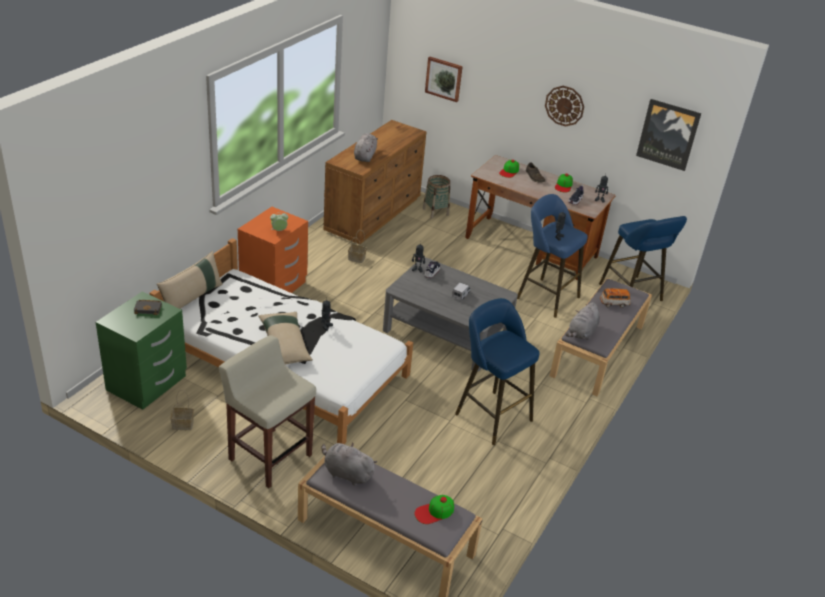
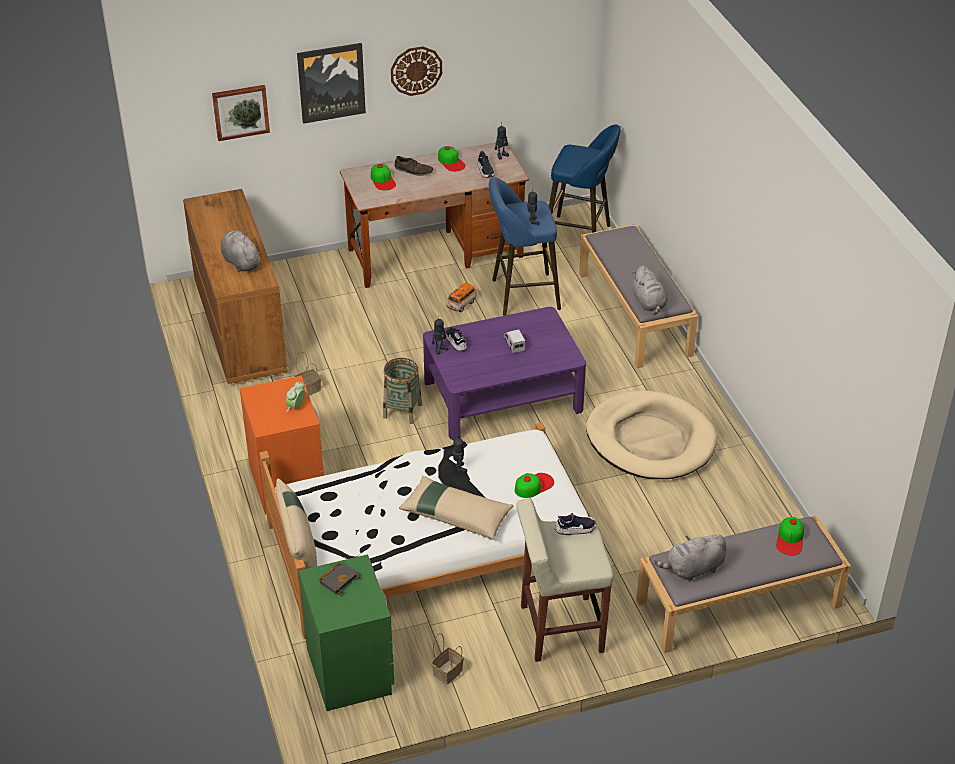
camera: 45 degrees left, 5 degrees up
(292, 382) = (575, 529): none -> shoe
(347, 363) = (534, 485): none -> cap
(435, 212) = (292, 280): basket -> basket (402, 411)
(446, 331) = (502, 396): grey coffee table -> purple coffee table
(490, 415) = (650, 440): blue stool -> beige dog bed
(614, 303) = (629, 255): toy car -> toy car (462, 304)
(668, 134) = (548, 45): picture -> picture (331, 82)

